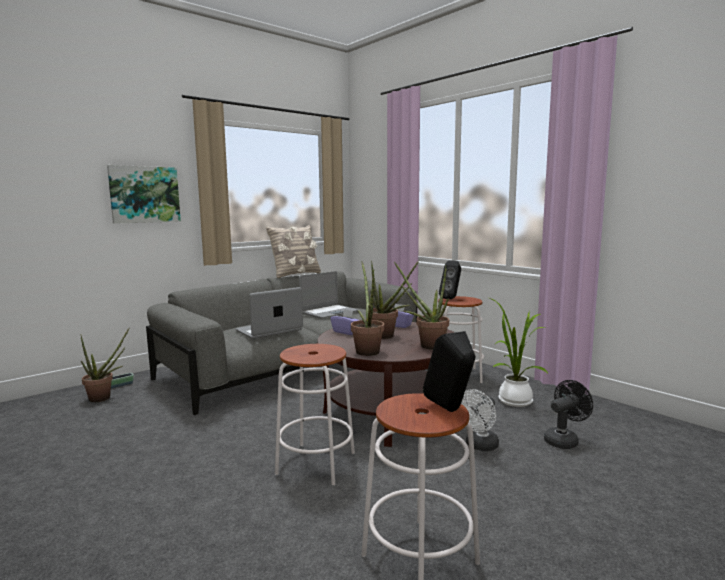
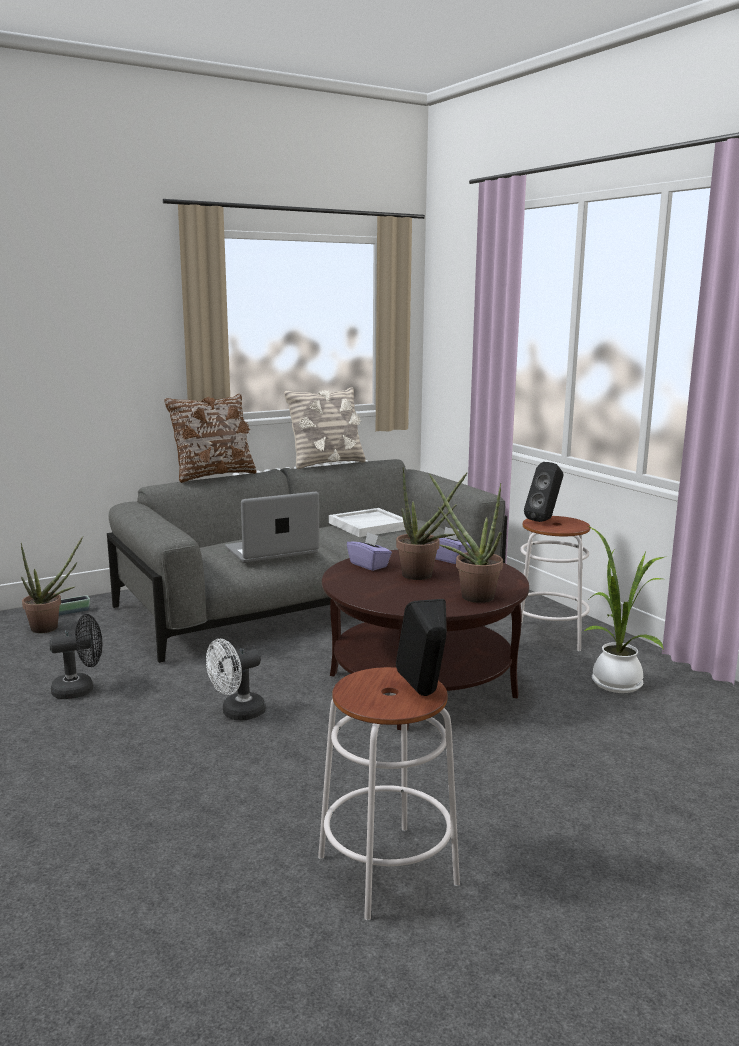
camera: 10 degrees right, 5 degrees up
(144, 194) = (109, 345): picture -> none
(221, 284) = (214, 476): none -> brown pillow
(316, 463) = (299, 742): white stool -> none
(329, 312) = (369, 525): laptop -> white tray
(367, 350) = (382, 597): potted plant -> none
(479, 446) = (529, 743): white fan -> white fan (237, 713)
(564, 440) = (658, 747): black fan -> black fan (80, 689)

